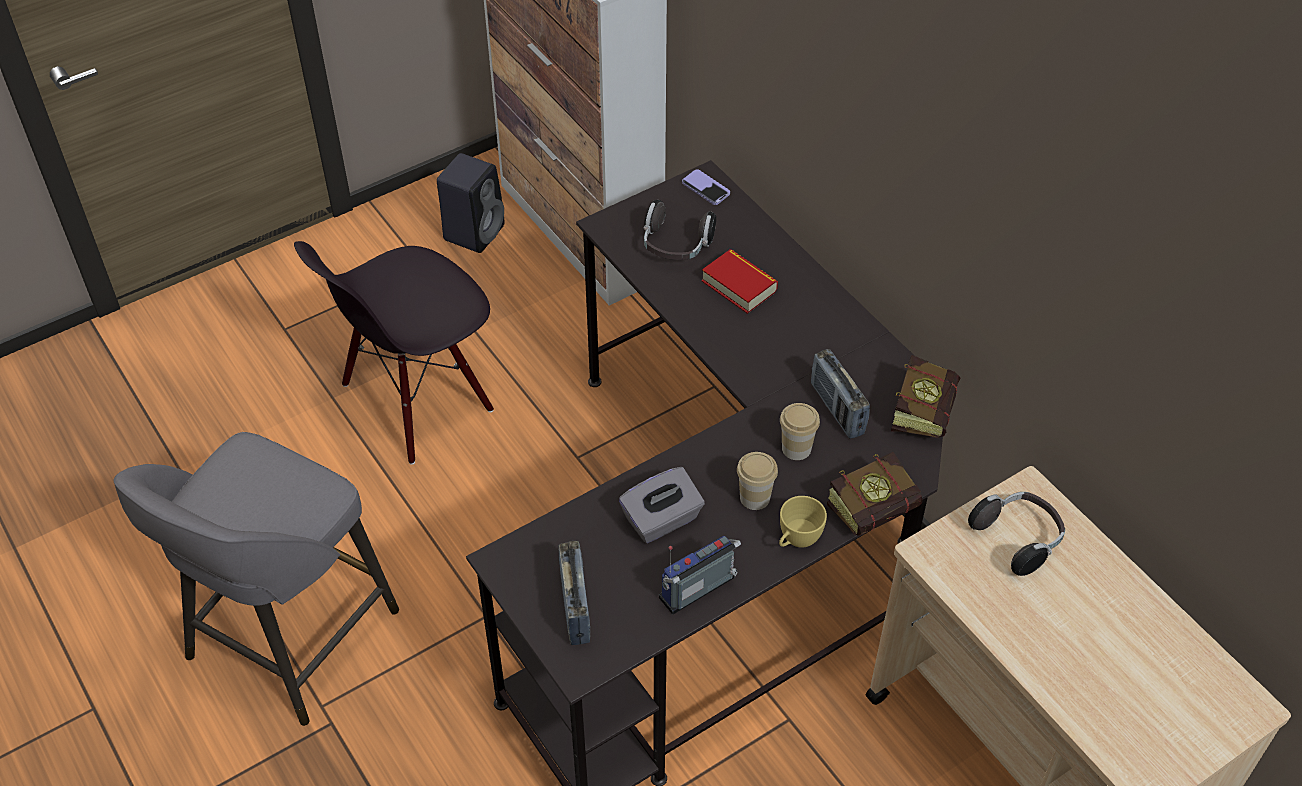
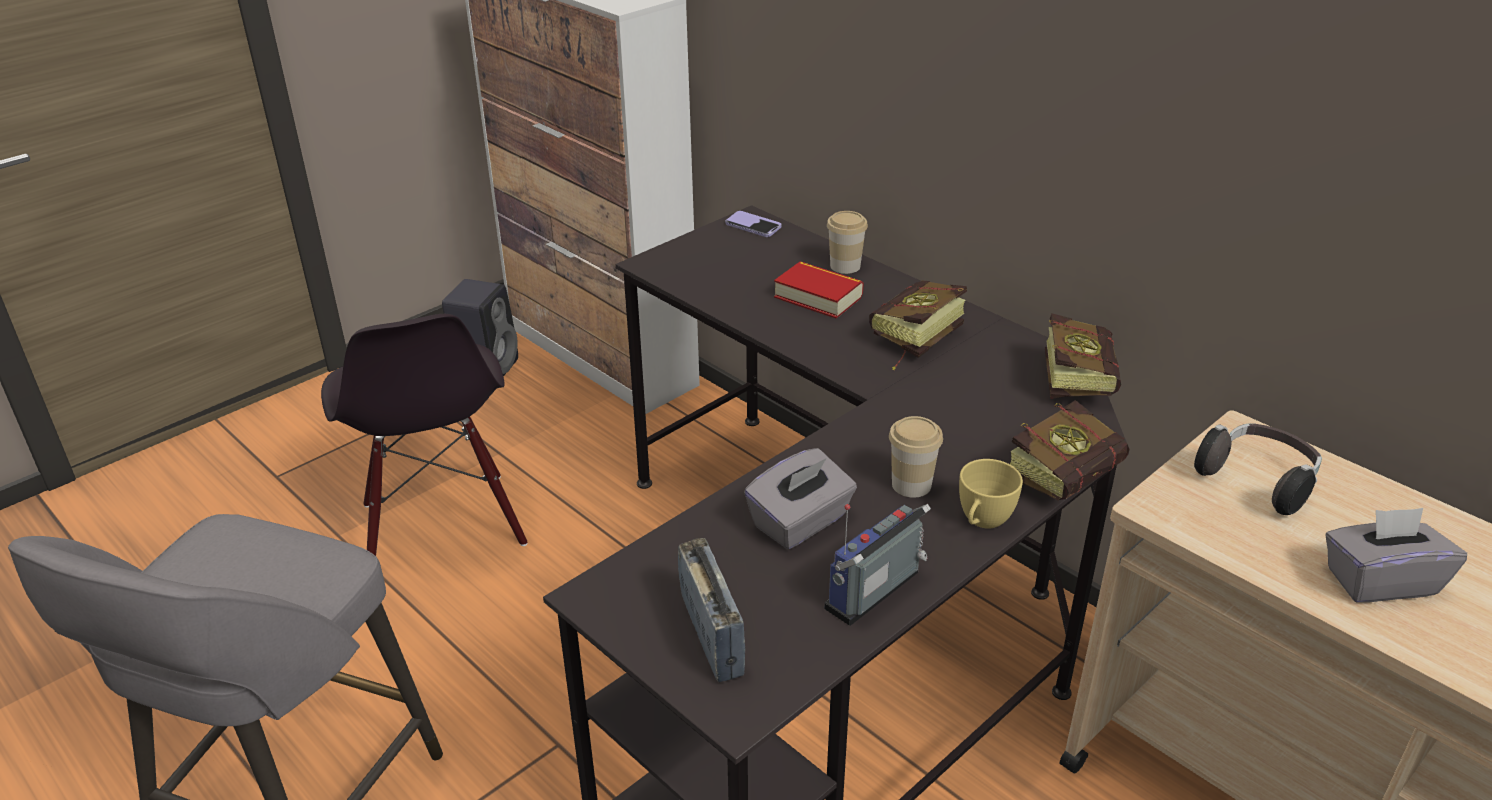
camera: 10 degrees left, 15 degrees down
(417, 400) = (440, 525): black chair -> black chair turned 60 degrees counterclockwise
(676, 246) = (735, 272): headphones -> none
(796, 448) = (943, 431): cup -> cup (845, 266)
(801, 350) = (910, 342): none -> book
(837, 409) = (975, 389): radio -> none
(1063, 641) = (1379, 581): none -> grey tissue box

